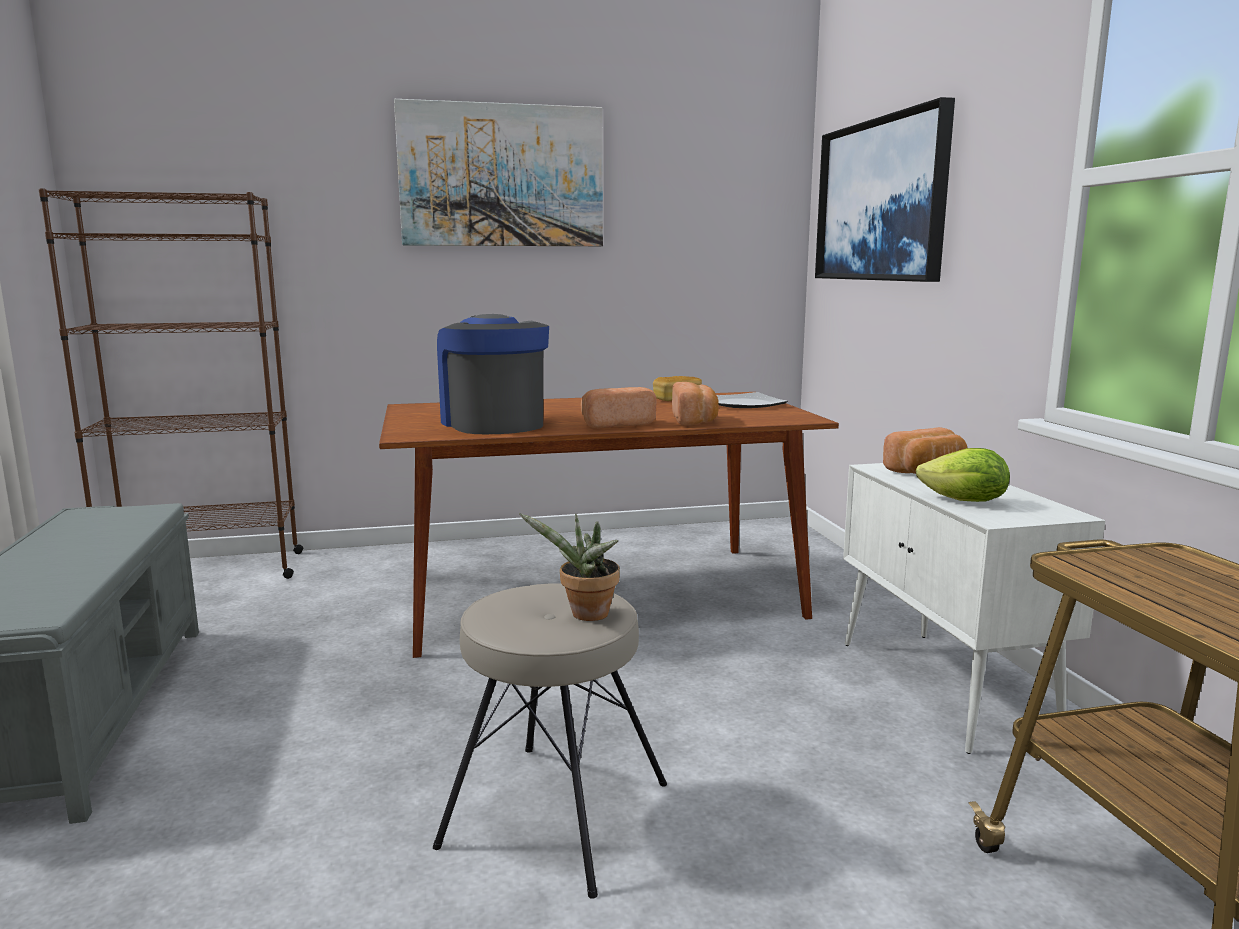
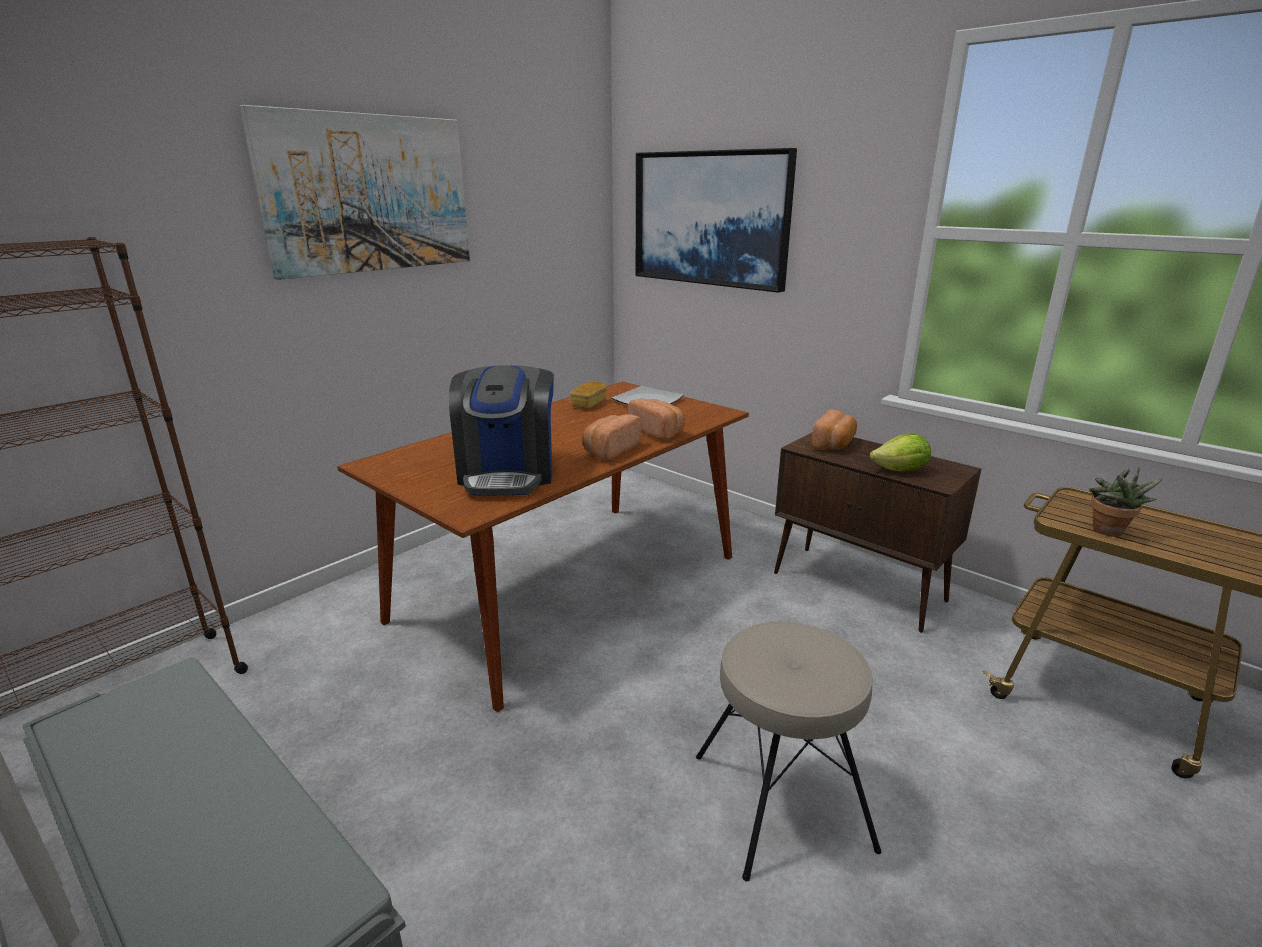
camera: 35 degrees left, 10 degrees up
(492, 423) = (508, 474): coffee machine -> coffee machine turned 120 degrees counterclockwise
(585, 615) = (829, 656): potted plant -> potted plant (1108, 533)
(944, 688) = (859, 587): white cabinet -> brown cabinet

